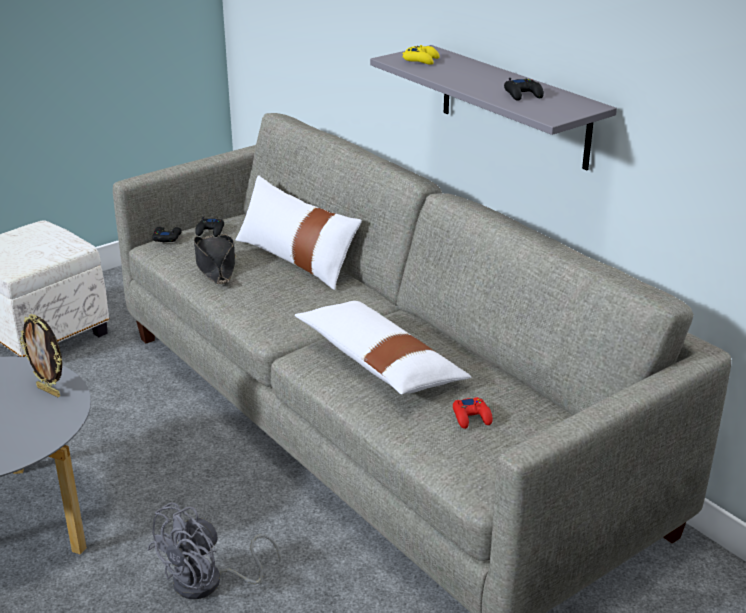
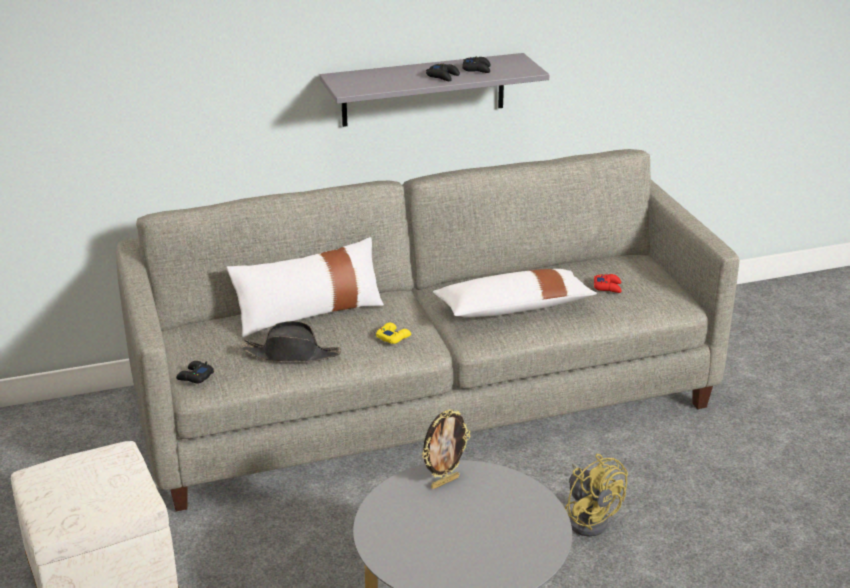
camera: 70 degrees left, 0 degrees up
(208, 583) = (589, 518): grey fan -> yellow fan
(210, 231) = (206, 349): black game controller -> black game controller (443, 76)
(421, 60) = (361, 82): yellow game controller -> yellow game controller (393, 337)

